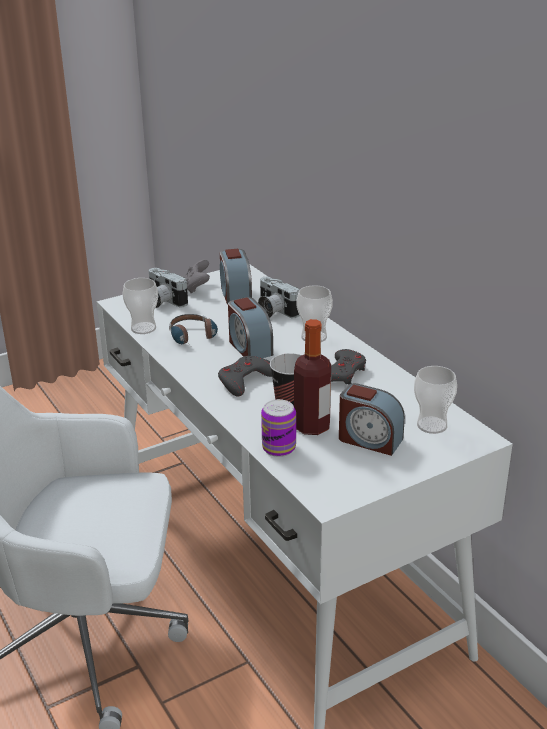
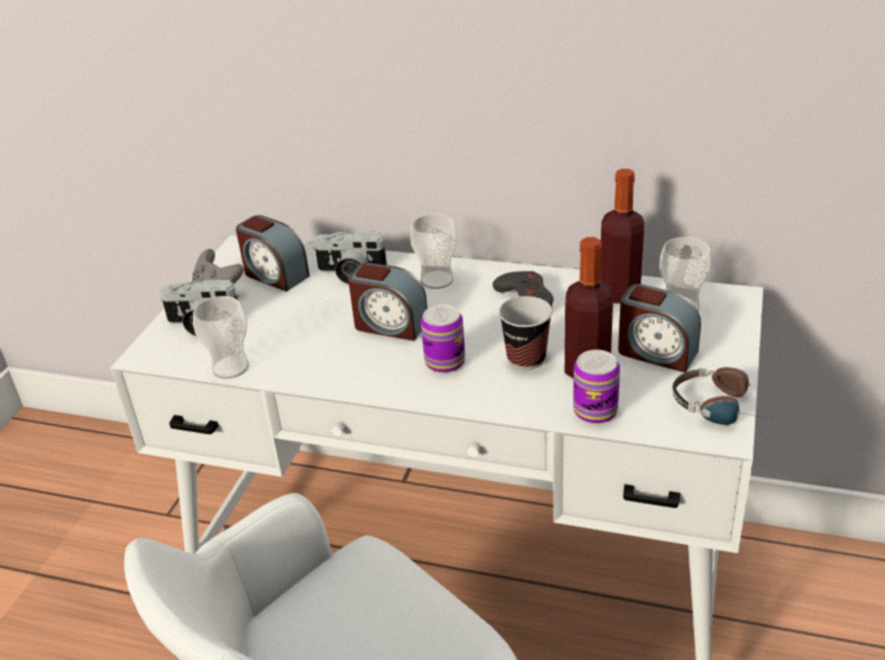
camera: 40 degrees left, 5 degrees up
(194, 339) = (313, 348): headphones -> headphones (724, 407)
(245, 380) = (445, 362): grey game controller -> can
(369, 440) = (656, 352): alarm clock -> alarm clock turned 45 degrees clockwise
(406, 398) = (619, 294): none -> bottle

